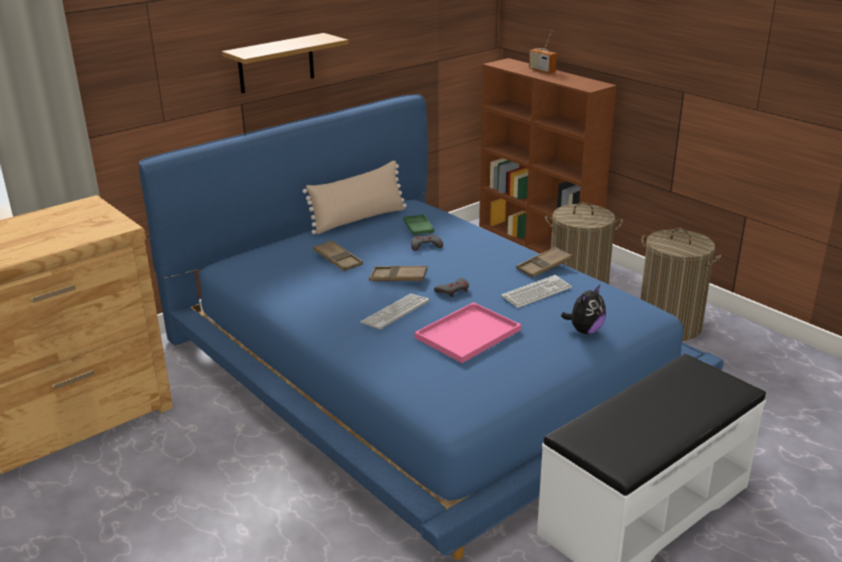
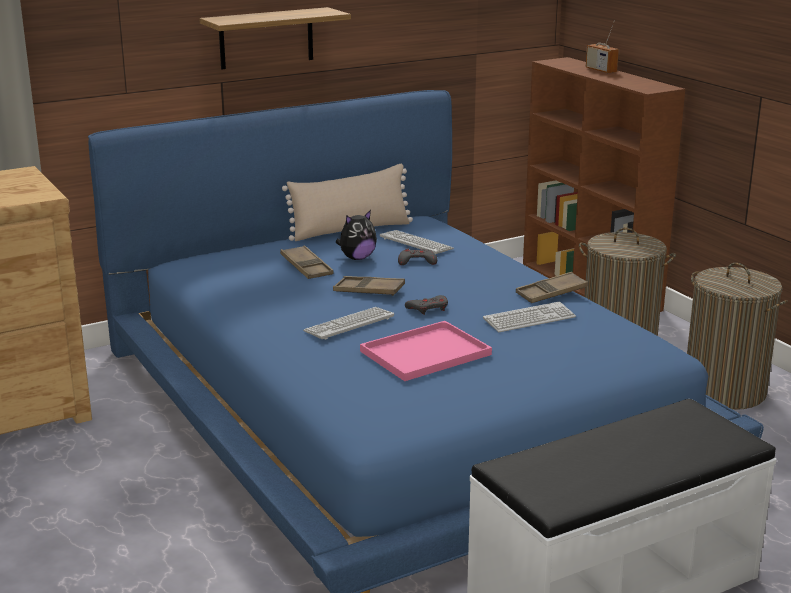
camera: 10 degrees right, 5 degrees down
(418, 228) = (416, 243): green tray -> keyboard
(585, 330) = (571, 363): plush toy -> plush toy (357, 258)

